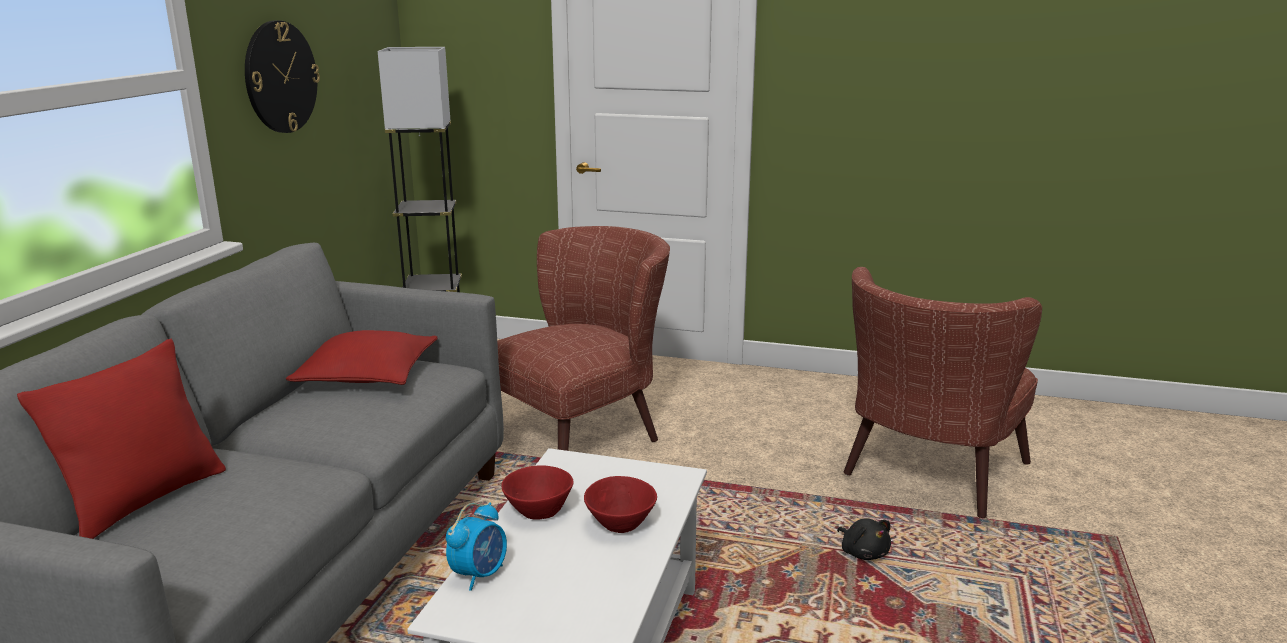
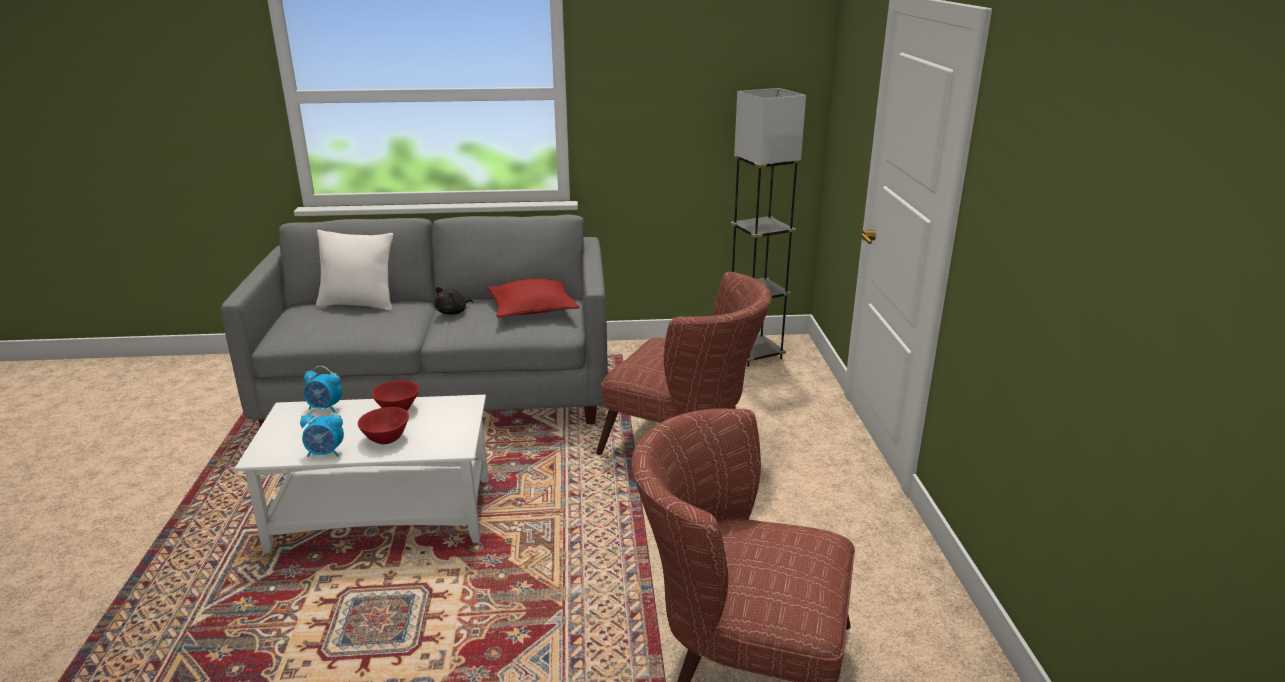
camera: 70 degrees right, 5 degrees up
(145, 500) = (358, 304): red pillow -> white pillow
(280, 77) = (653, 100): wall clock -> none
(630, 576) = (325, 453): none -> alarm clock
(863, 552) = (568, 628): black plush toy -> black plush toy (453, 312)

